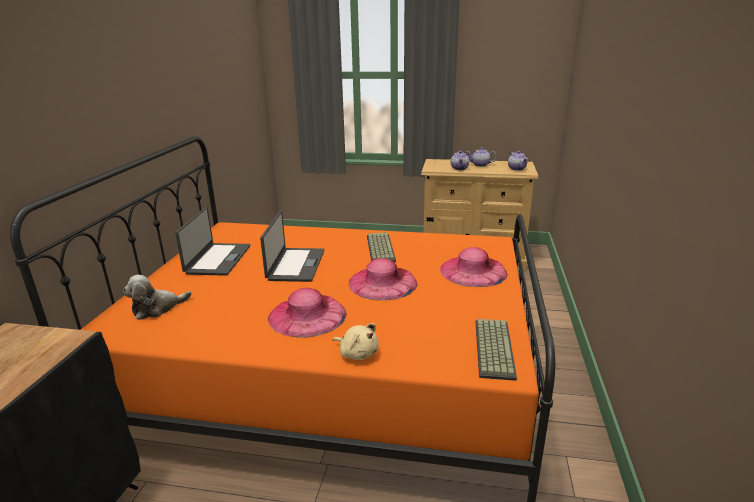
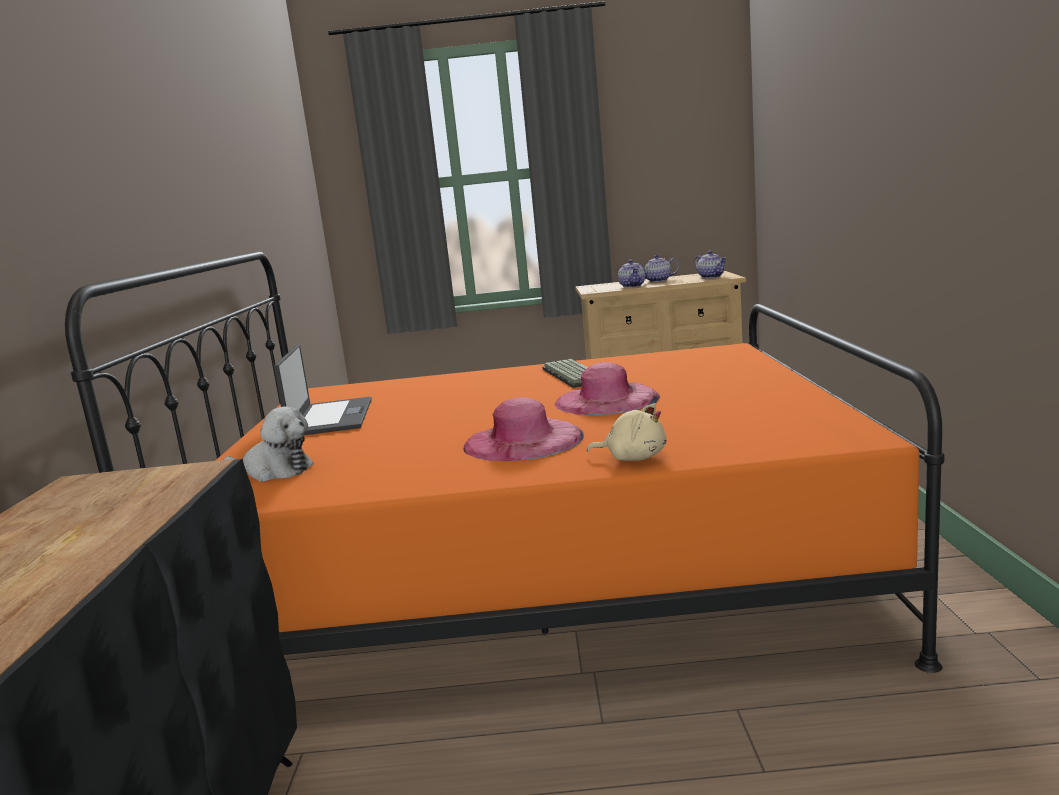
camera: 10 degrees left, 10 degrees down
(157, 308) = (274, 471): plush toy -> plush toy turned 120 degrees counterclockwise
(295, 265) = (459, 405): laptop -> none
(473, 271) = (725, 373): pink hat -> none
(492, 348) = (819, 424): keyboard -> none

